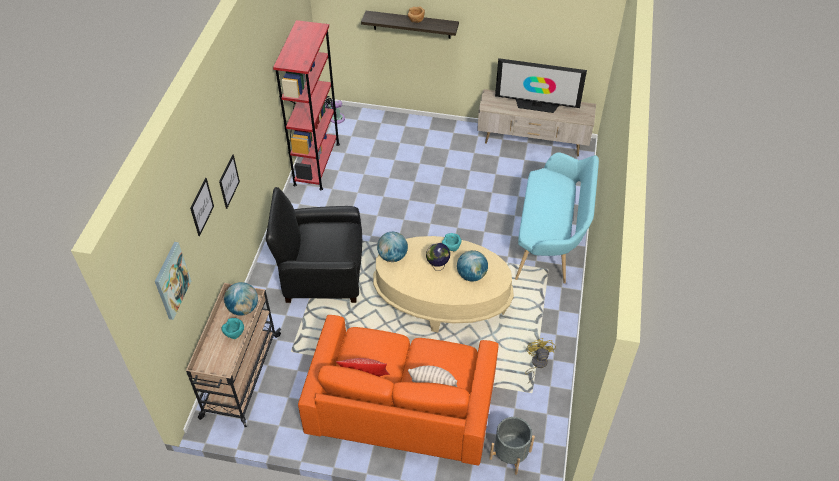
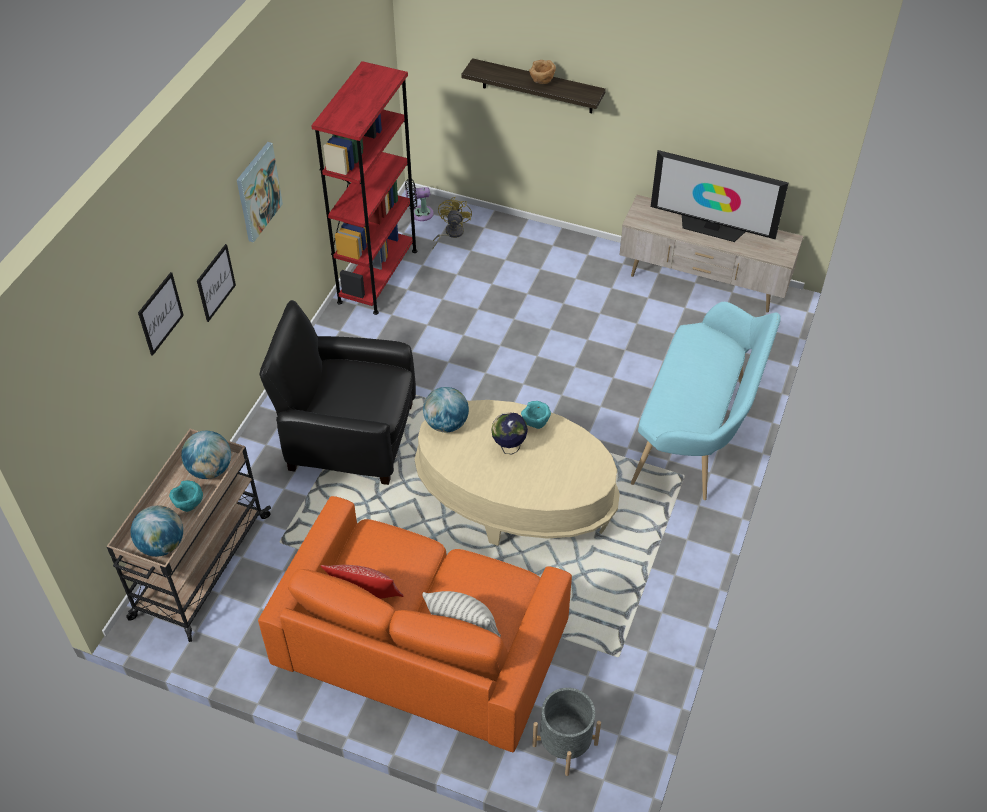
camera: 10 degrees right, 0 degrees up
(171, 280) = (94, 413): picture -> picture (258, 191)
(471, 275) = (556, 468): globe -> globe (162, 545)
(537, 364) = (635, 615): yellow fan -> yellow fan (450, 233)

